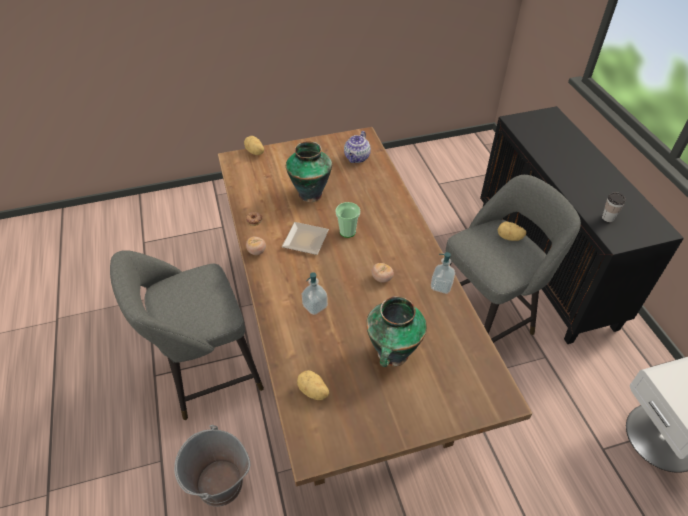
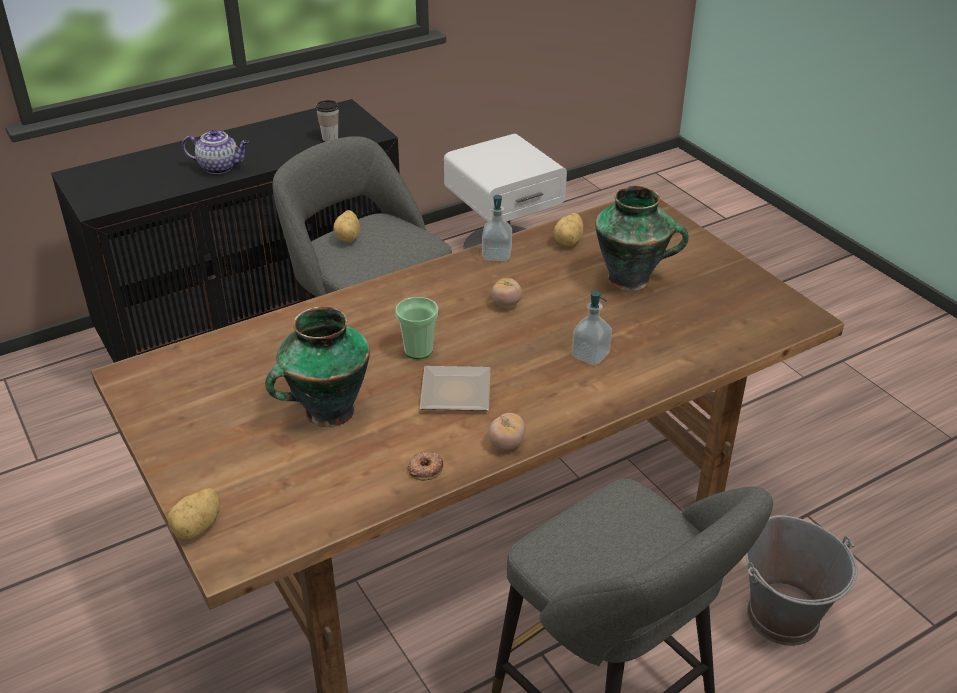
camera: 105 degrees left, 10 degrees down
(313, 392) = (727, 331): potato -> potato (569, 241)
(357, 158) = (206, 372): teapot -> teapot (220, 167)

